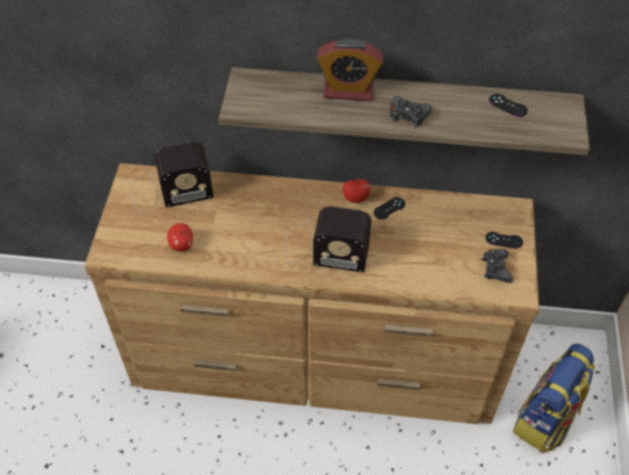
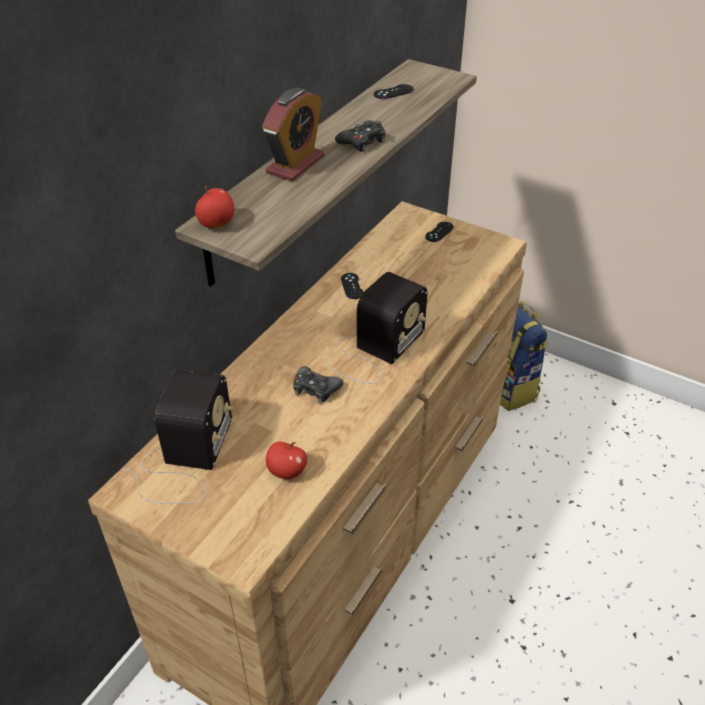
camera: 65 degrees left, 10 degrees down
(355, 198) = (321, 304): apple -> apple (217, 224)
(496, 268) = (469, 247): black game controller -> black game controller (315, 389)

